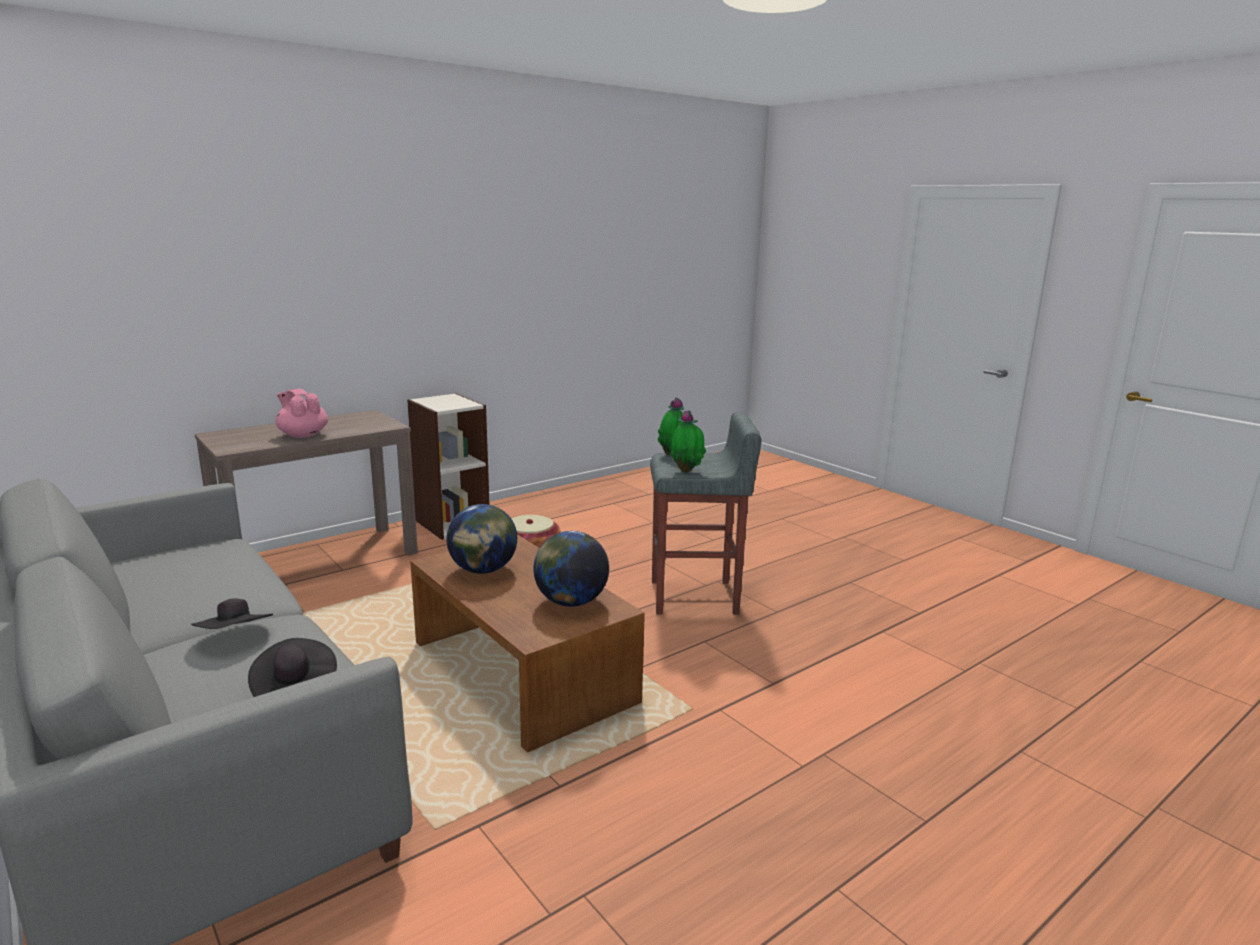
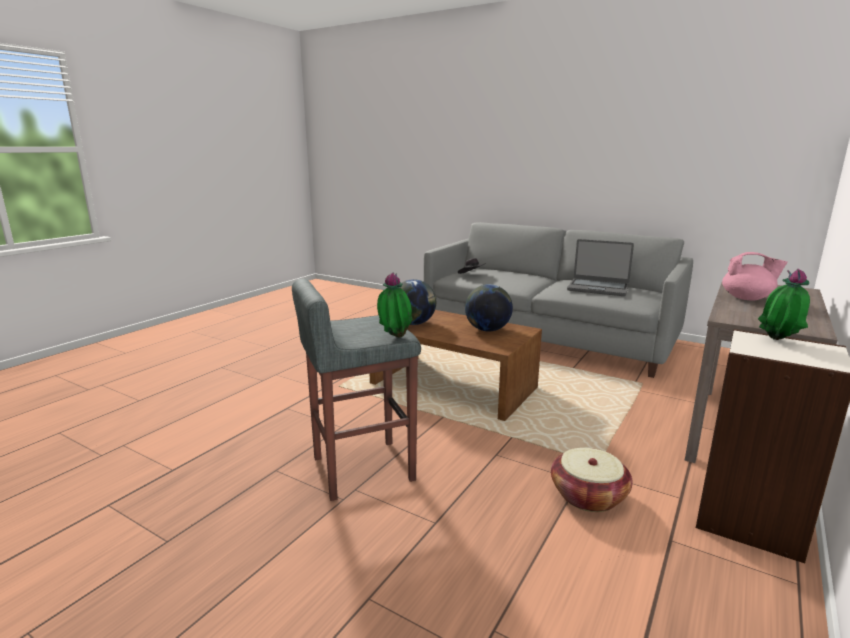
camera: 160 degrees right, 0 degrees up
(185, 581) = (598, 288): none -> laptop
(236, 638) = (525, 281): black hat -> none
(687, 471) = (367, 321): potted plant -> potted plant (778, 341)

